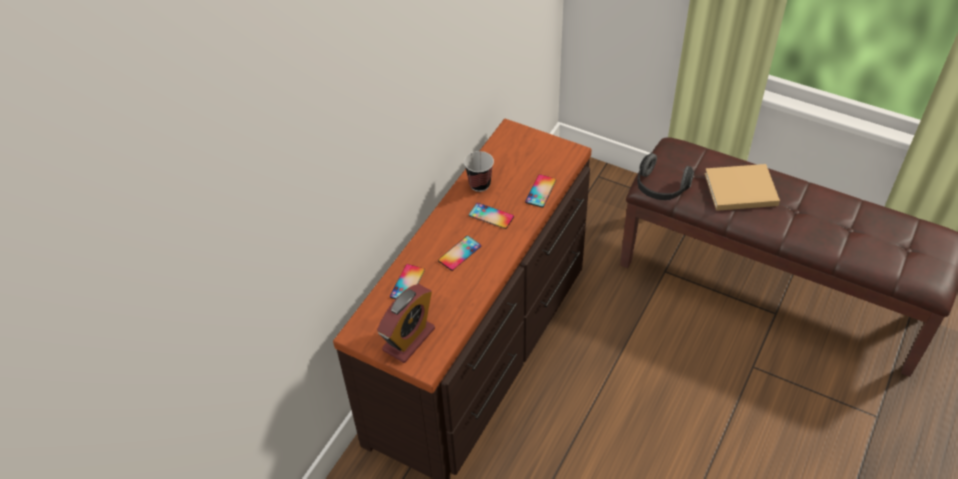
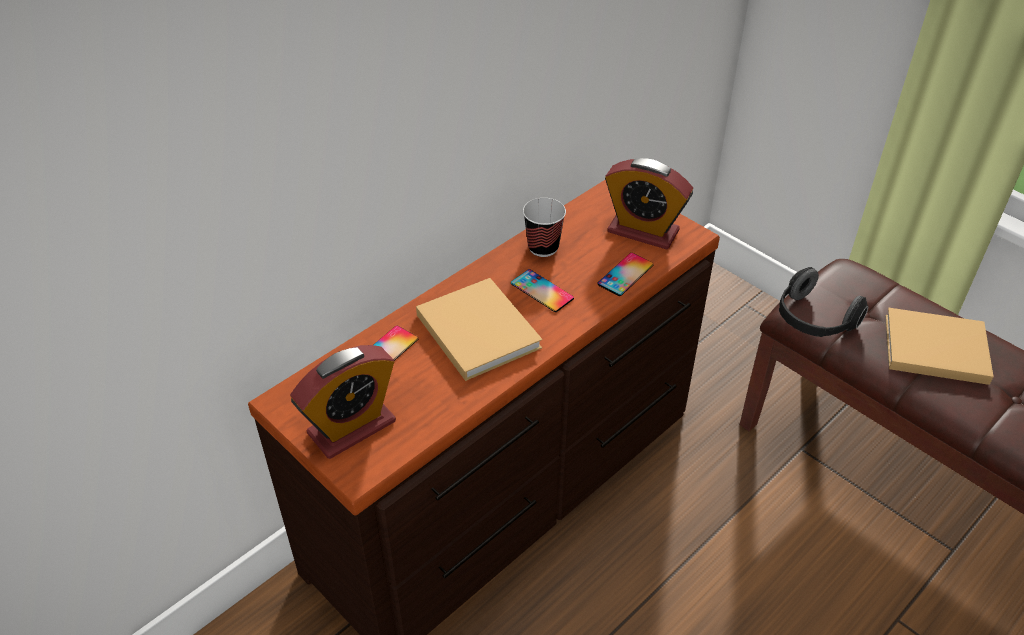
camera: 15 degrees right, 5 degrees down
(459, 253) = (476, 329): phone -> beige book
(541, 156) = (643, 231): none -> alarm clock

